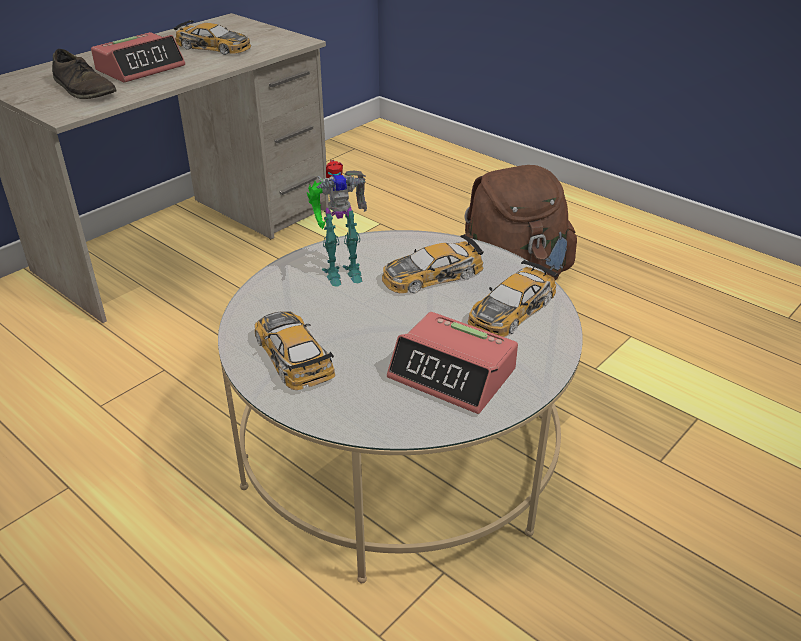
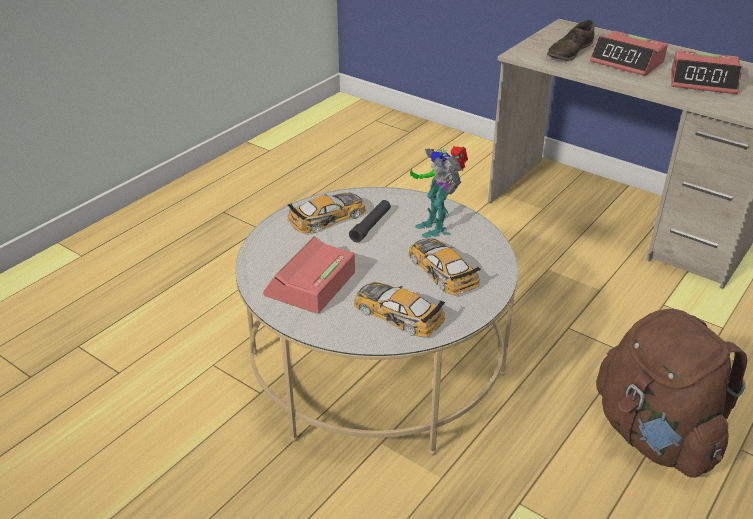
camera: 85 degrees right, 0 degrees up
(214, 47) = (703, 81): toy car -> alarm clock
(325, 319) = (371, 226): none -> black flashlight

